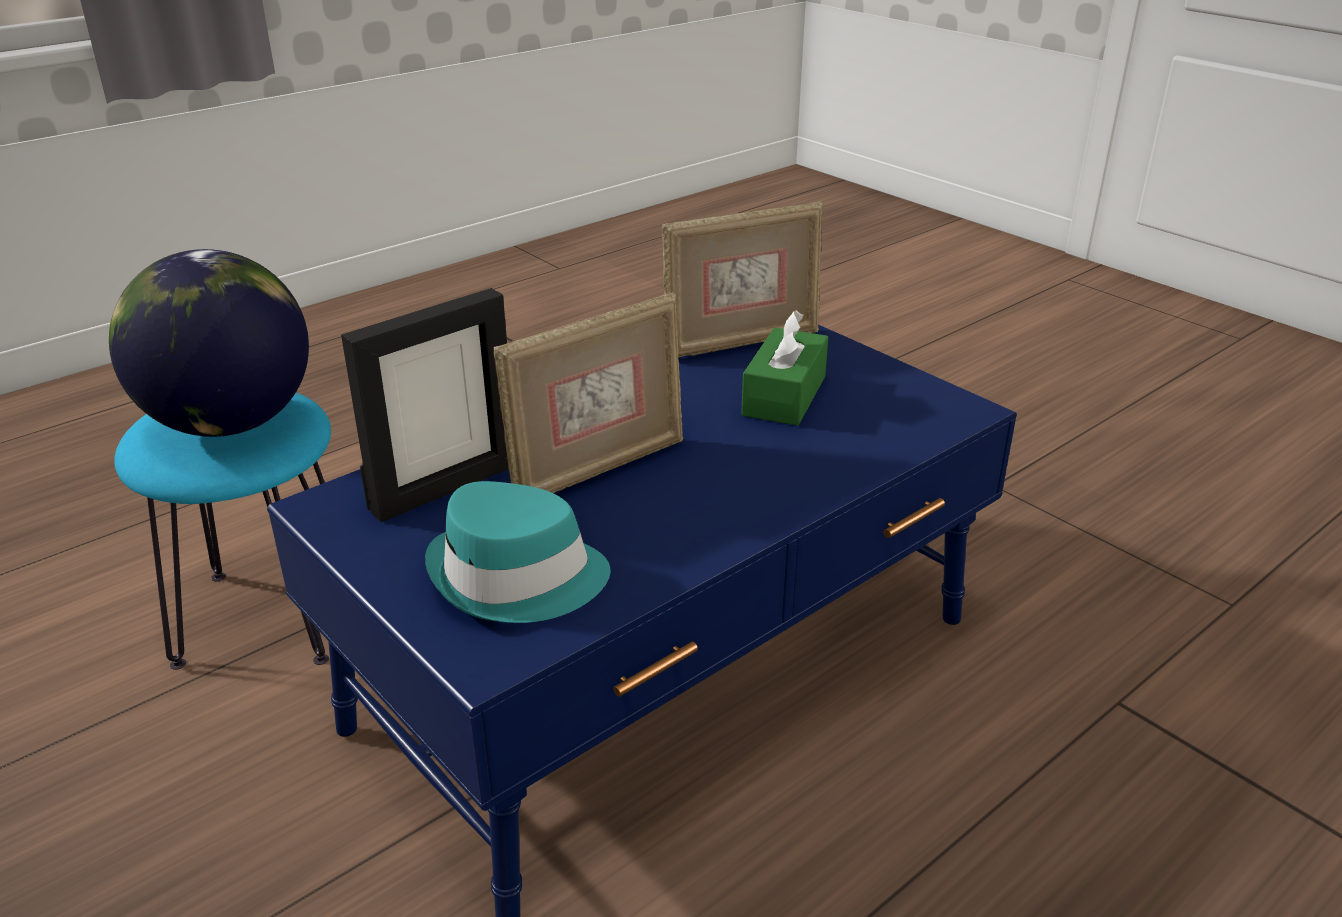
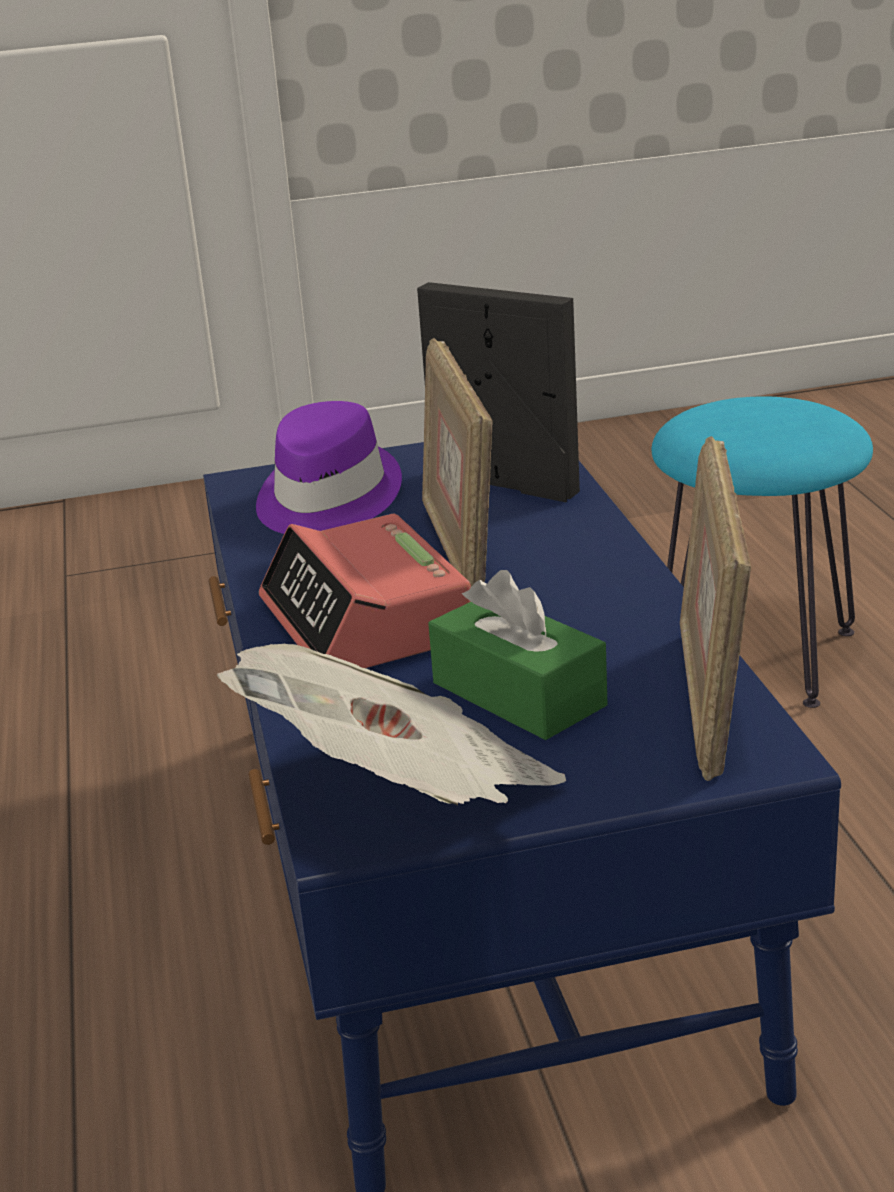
camera: 120 degrees right, 5 degrees down
(230, 424) = (744, 424): globe -> none
(444, 487) = (502, 484): picture frame -> picture frame turned 135 degrees clockwise
(518, 578) = (325, 499): turquoise hat -> purple hat
(739, 476) = (366, 621): none -> alarm clock
(918, 401) = (404, 796): none -> newspaper

